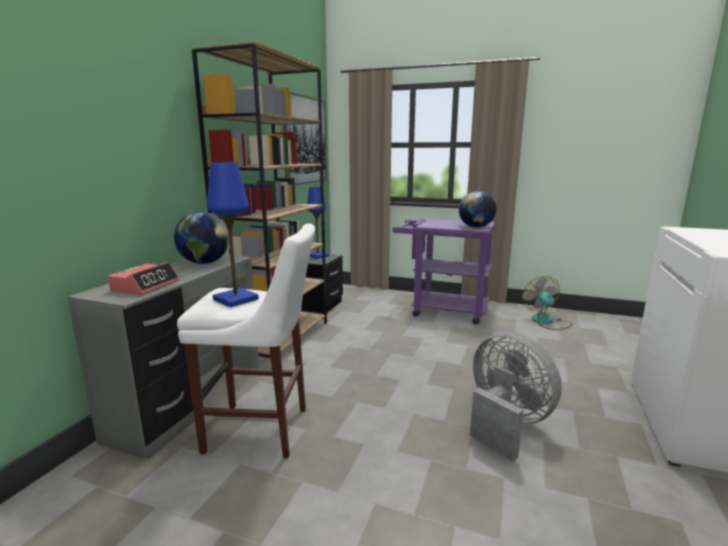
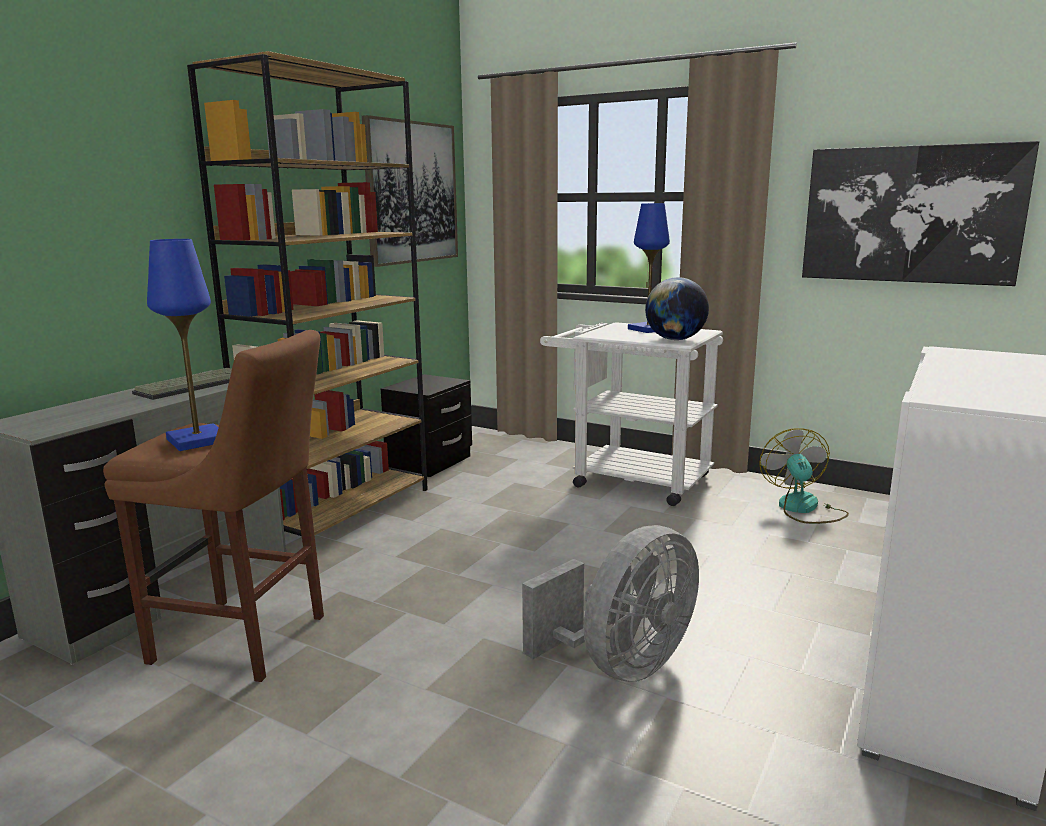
camera: 10 degrees right, 0 degrees up
(146, 286) = (82, 416): alarm clock -> none
(205, 263) = (193, 385): globe -> keyboard
(262, 430) = (246, 640): white stool -> brown stool
(317, 256) = (429, 380): blue table lamp -> blue table lamp (648, 329)
(442, 310) = (629, 479): purple cart -> white cart
(505, 423) = (621, 665): grey fan -> grey fan turned 75 degrees clockwise
(601, 155) = (911, 214): none -> picture

